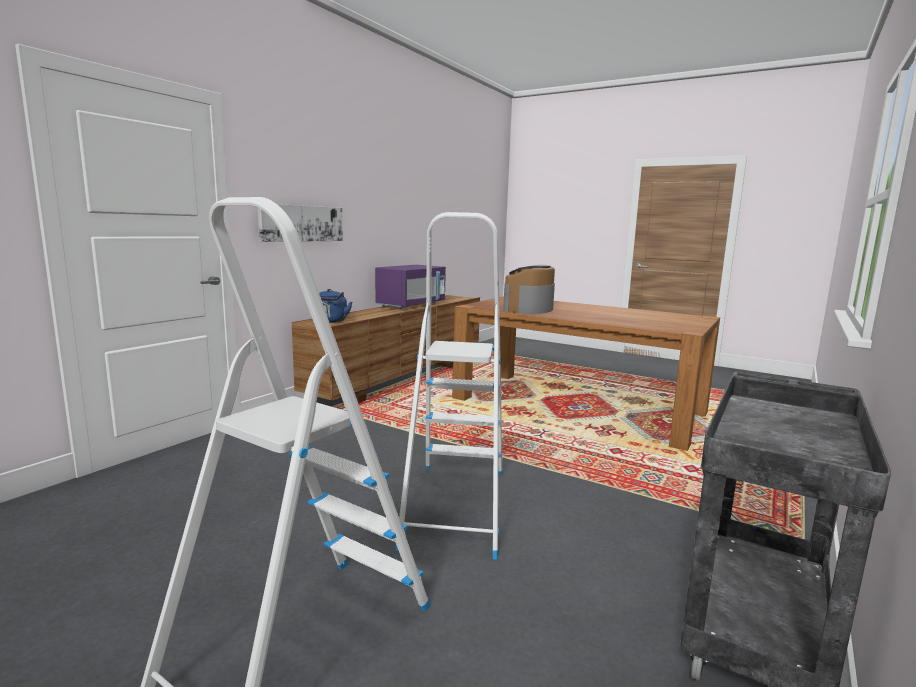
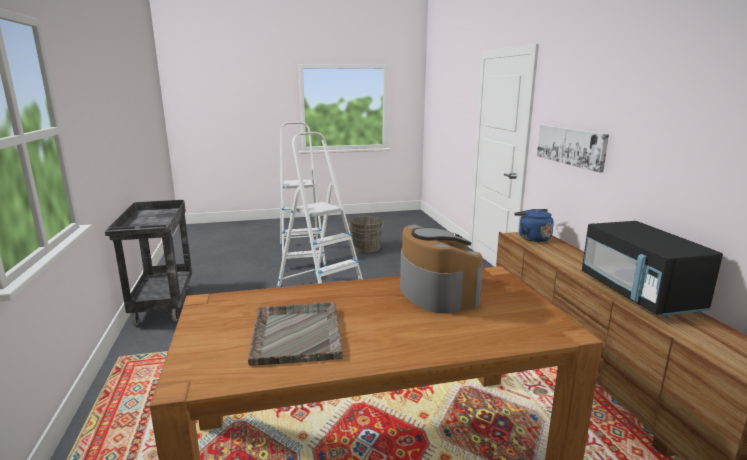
camera: 135 degrees right, 5 degrees up
(161, 576) = (366, 249): none -> grey bucket
(411, 305) = (639, 294): purple microwave -> black microwave
(635, 315) = (297, 333): none -> grey tray

